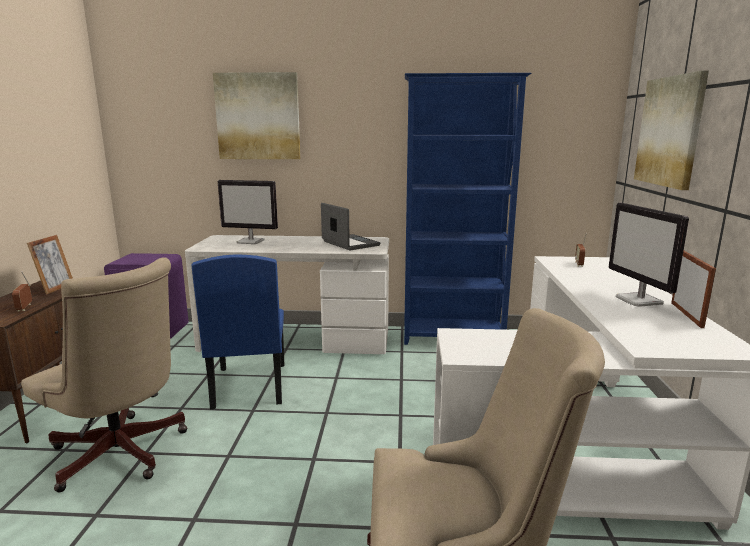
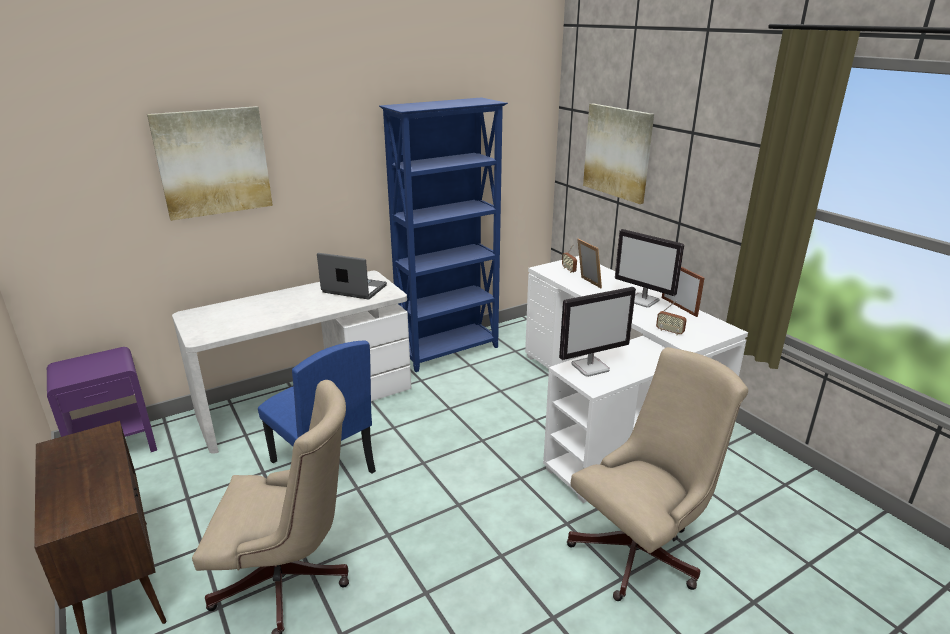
camera: 35 degrees left, 10 degrees up
(25, 307) = (108, 483): radio -> radio (669, 332)
(56, 288) = (88, 446): picture frame -> picture frame (587, 283)
(251, 241) = (243, 312): monitor -> monitor (590, 367)

